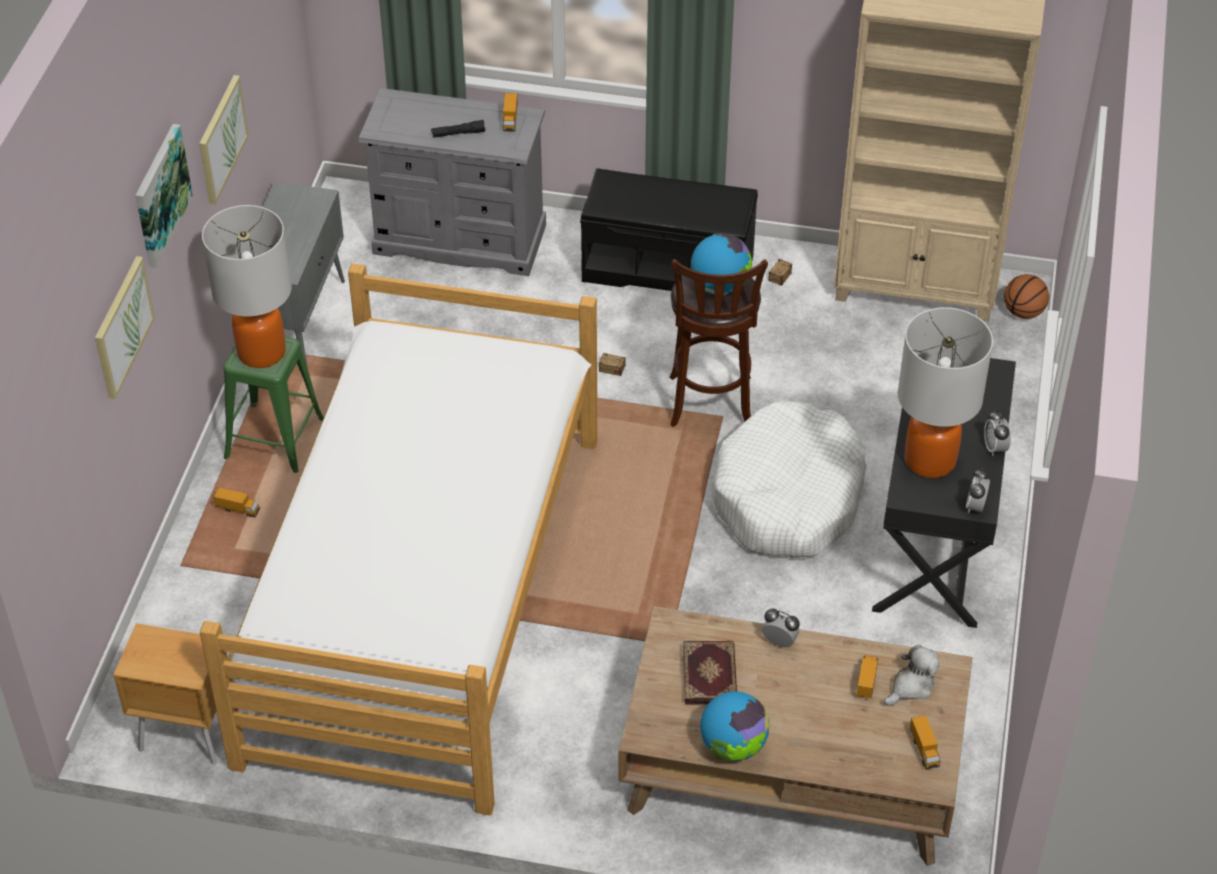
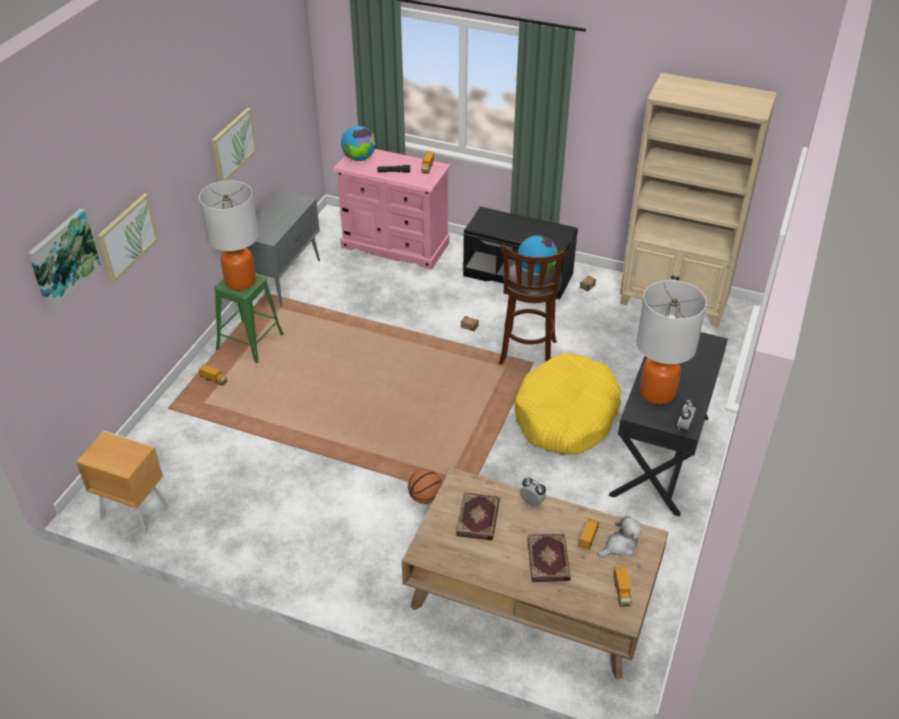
camera: 10 degrees right, 5 degrees down
(160, 195) = (170, 160): picture -> picture (62, 258)
(423, 595) = (313, 446): bed -> none
(460, 240) = (395, 245): grey dresser -> pink dresser
(733, 747) = (483, 570): globe -> globe (359, 158)
(788, 497) = (566, 416): white dog bed -> yellow dog bed
(819, 719) = (549, 559): none -> book
(995, 448) = (704, 390): alarm clock -> none
(1023, 312) = (742, 324): basketball -> basketball (425, 497)

